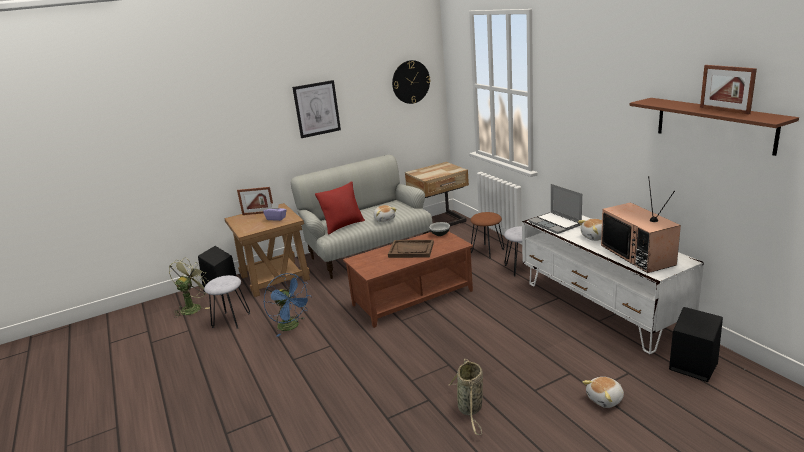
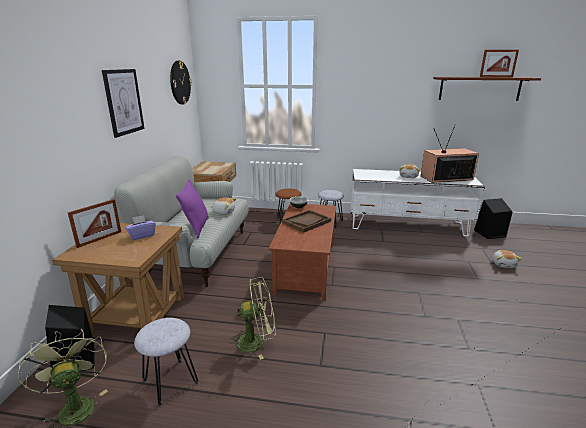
camera: 55 degrees left, 0 degrees up
(292, 326) = (257, 342): blue fan -> green fan
(343, 226) = (196, 228): red pillow -> purple pillow
(470, 409) = (483, 308): basket -> none
(555, 224) = (373, 176): laptop -> none
(639, 255) = (446, 178): television -> television turned 150 degrees clockwise

